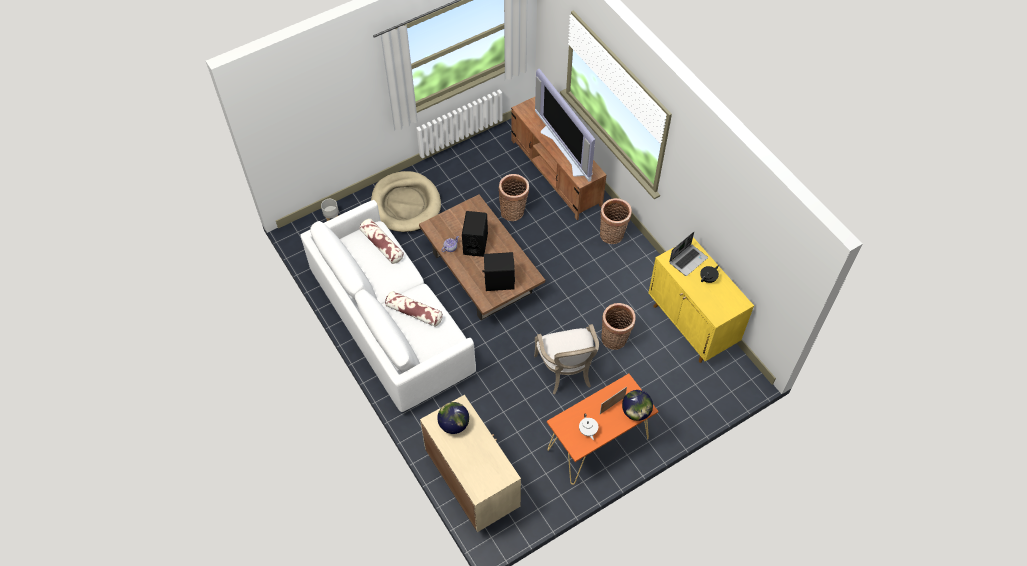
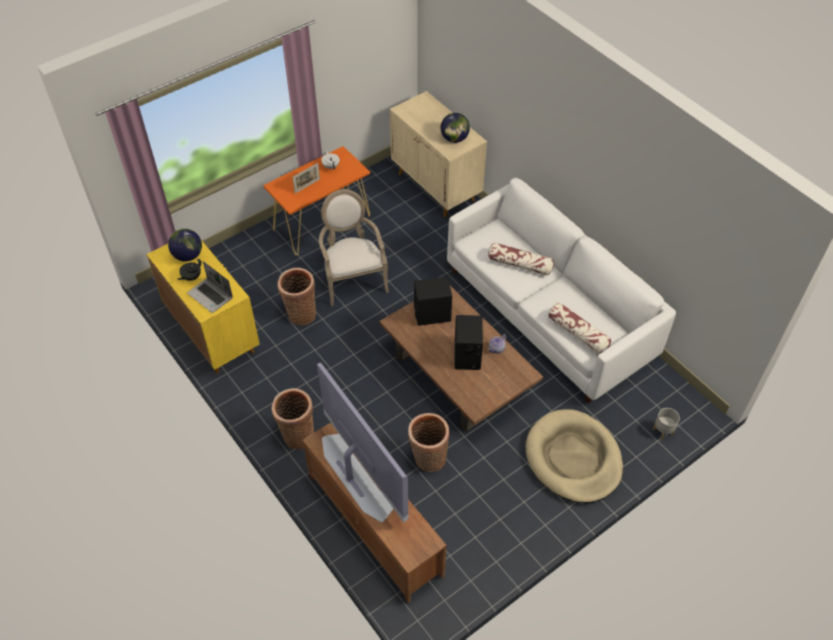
camera: 175 degrees right, 5 degrees down
(636, 412) = (284, 183): globe -> globe (188, 256)
(688, 260) = (211, 296): laptop -> laptop turned 90 degrees counterclockwise

